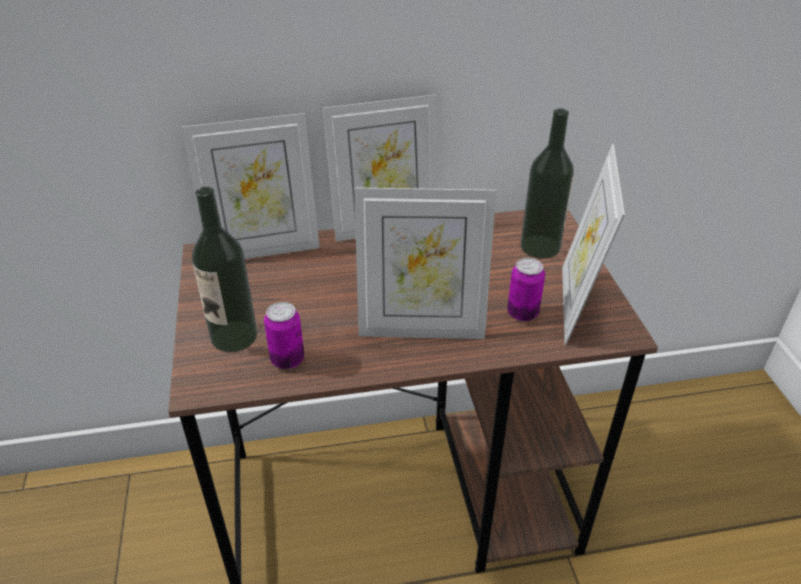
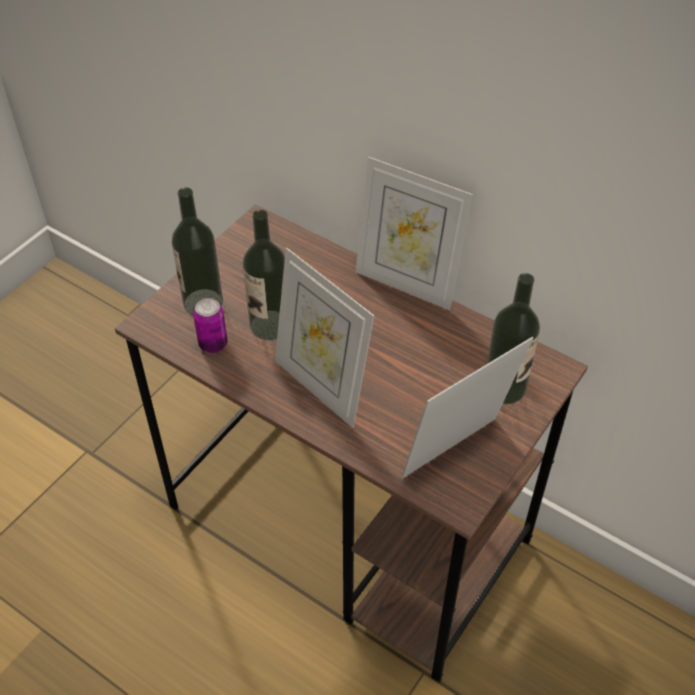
camera: 45 degrees right, 10 degrees up
(264, 249) = (299, 244): picture frame -> none
(318, 315) = (270, 325): none -> bottle
(522, 313) = (407, 430): can -> none

